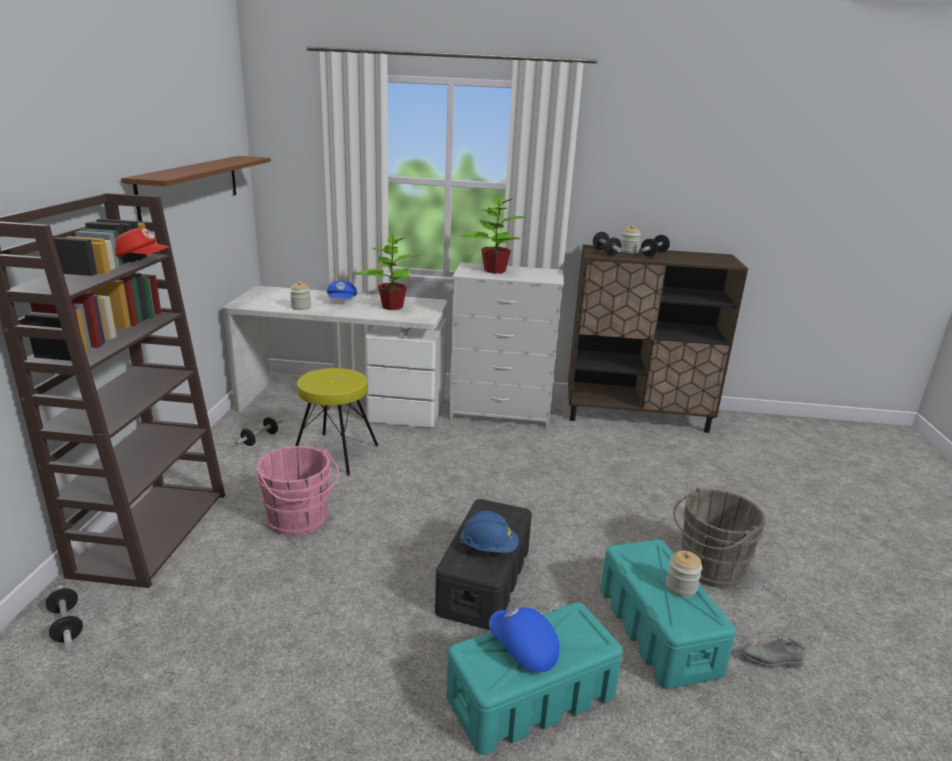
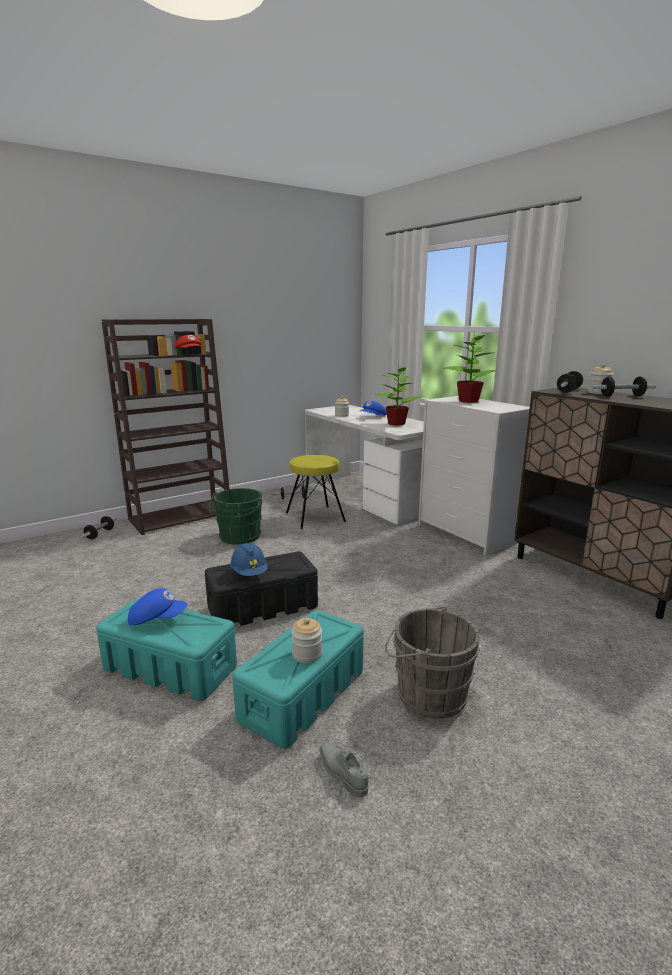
camera: 50 degrees right, 5 degrees down
(190, 186) = (287, 327): brown shelf -> none
(299, 520) = (239, 537): pink bucket -> green bucket
(522, 649) = (157, 619): blue cap -> blue cap turned 90 degrees clockwise

